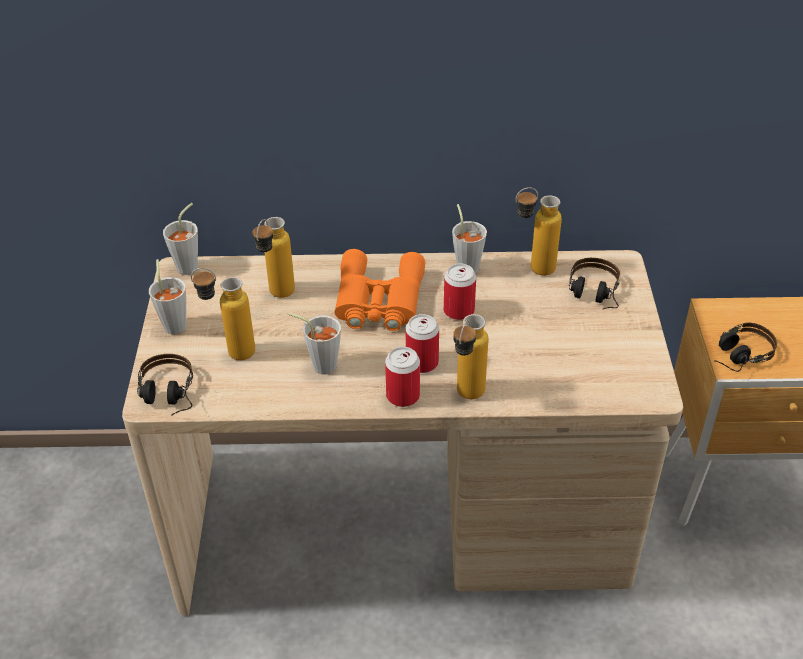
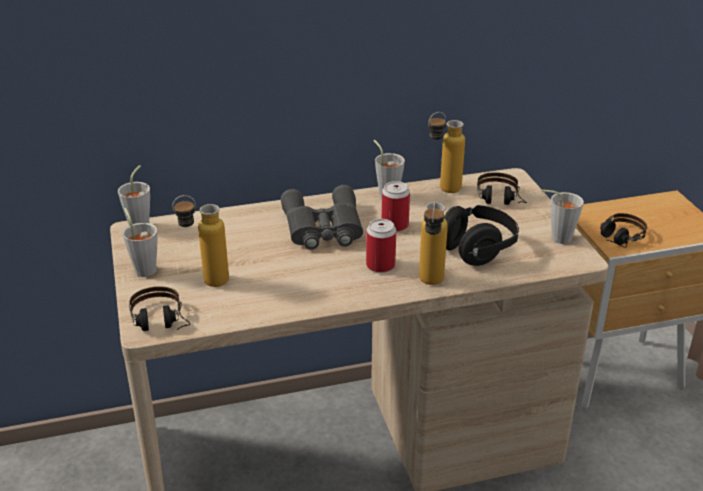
camera: 15 degrees left, 10 degrees down
(277, 297) = (231, 237): bottle -> none
(319, 364) = (291, 279): grey cup -> grey cup (556, 238)
(378, 301) = (322, 228): orange binoculars -> grey binoculars
(403, 396) = (375, 291): can -> none
(538, 359) = (477, 249): none -> black headphones

